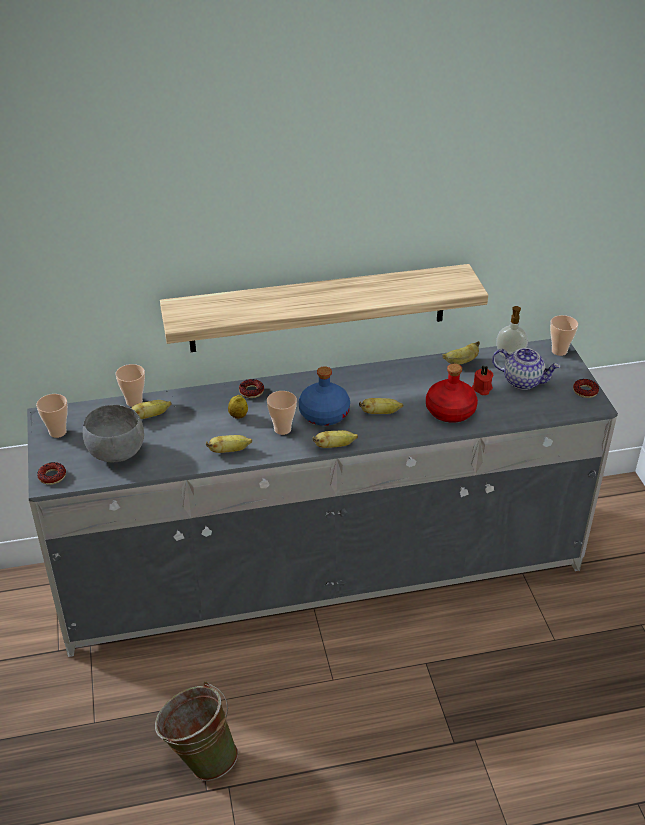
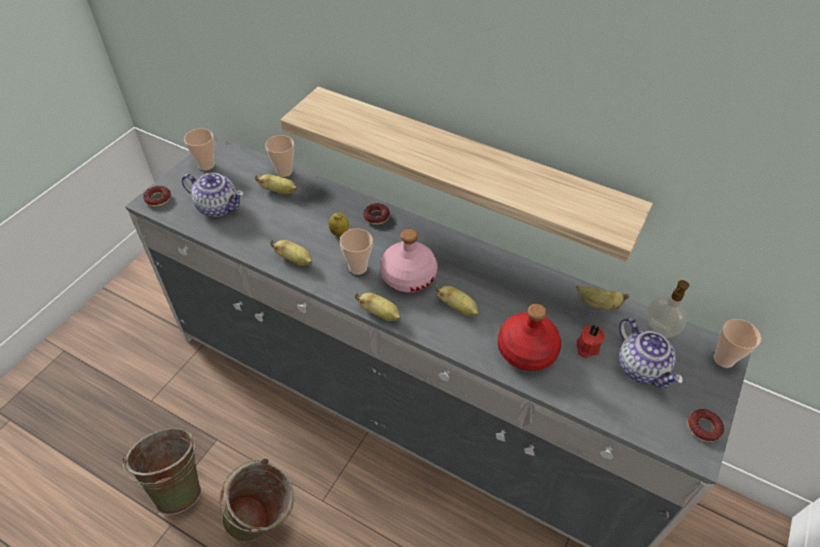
camera: 40 degrees right, 10 degrees up
(115, 453) = (218, 207): grey bowl -> teapot
(303, 726) = (264, 521): none -> green bucket
(323, 414) = (408, 275): blue bottle -> pink bottle

